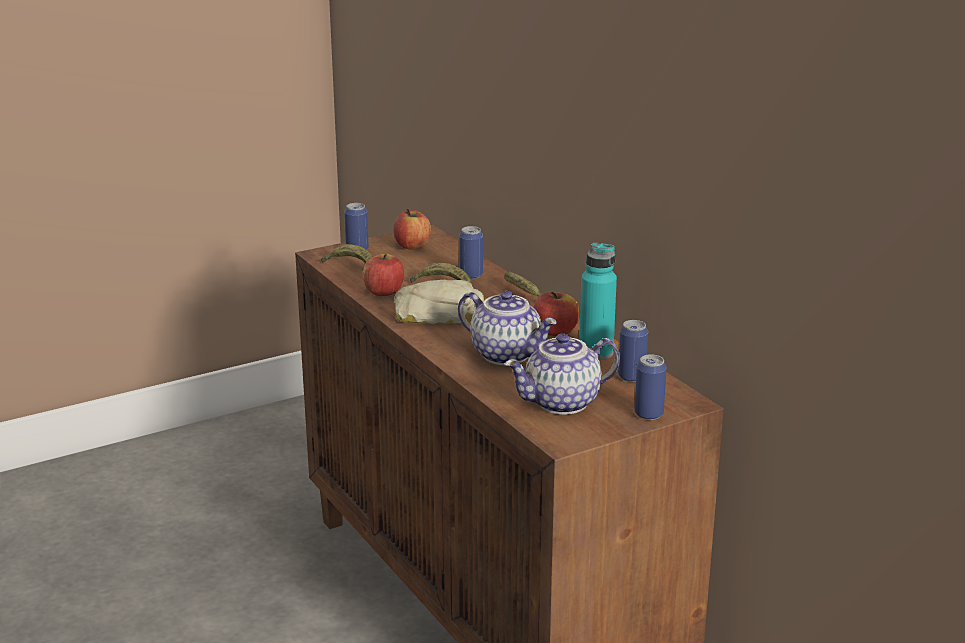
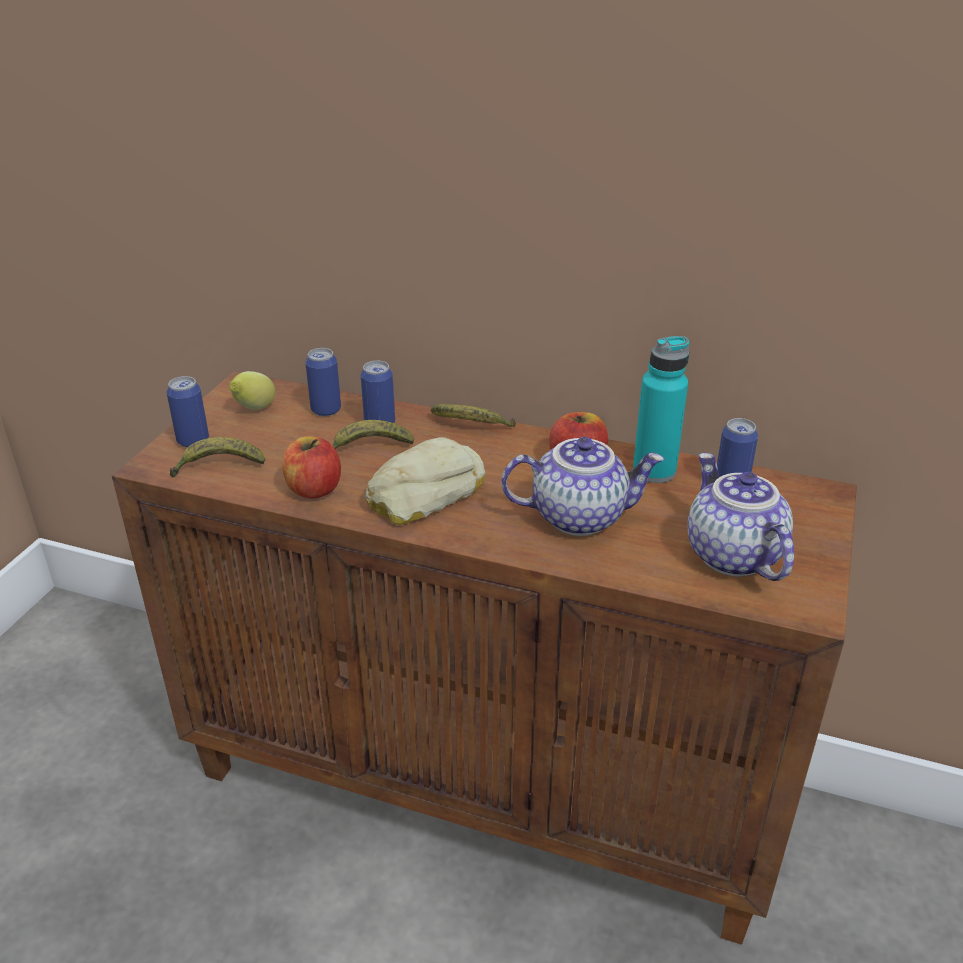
camera: 40 degrees left, 10 degrees up
(412, 246) = (254, 409): apple -> lemon
(562, 403) = (730, 556): teapot -> teapot turned 135 degrees clockwise
(648, 414) = (819, 526): can -> can (326, 410)

